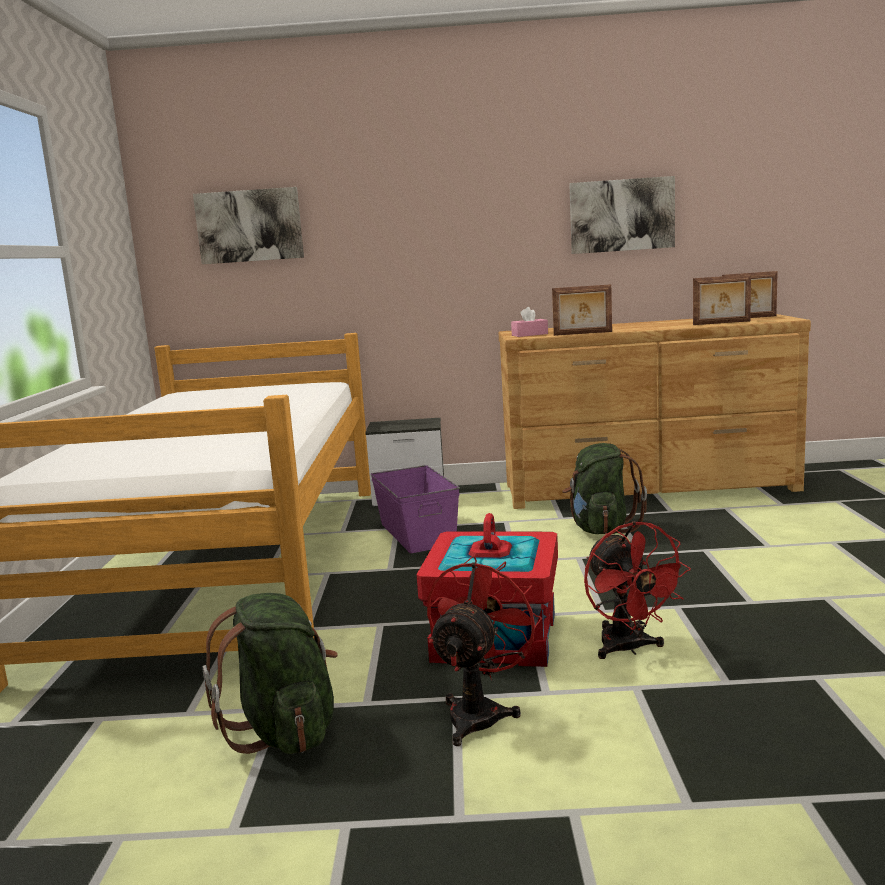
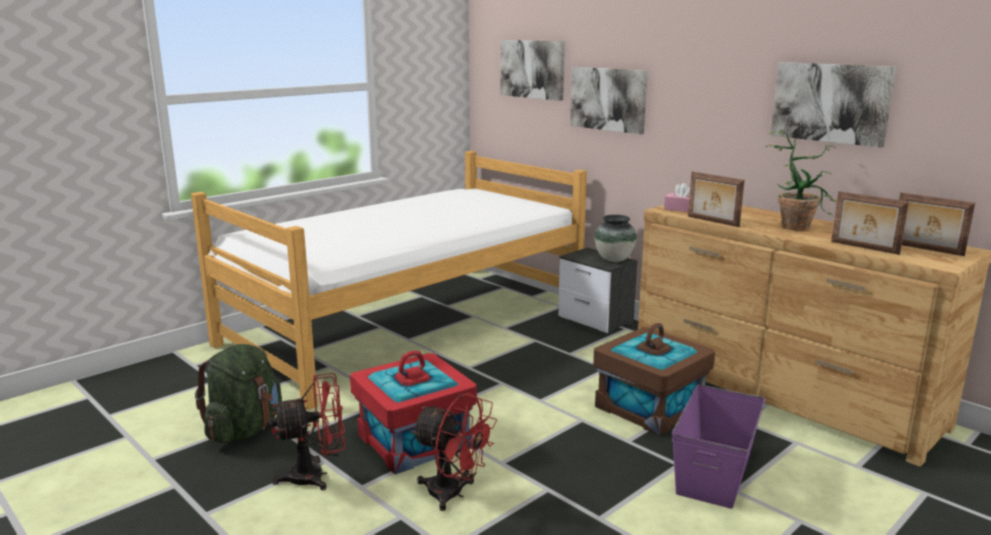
camera: 45 degrees right, 5 degrees up
(370, 247) = (608, 99): none -> picture
(417, 533) = (537, 350): purple storage box -> purple storage box (715, 471)
(422, 421) = (614, 260): none -> vase
(601, 529) = (650, 408): green backpack -> brown storage box
(628, 649) = (453, 494): red fan -> red fan turned 90 degrees counterclockwise
(638, 325) = (797, 225): none -> potted plant

